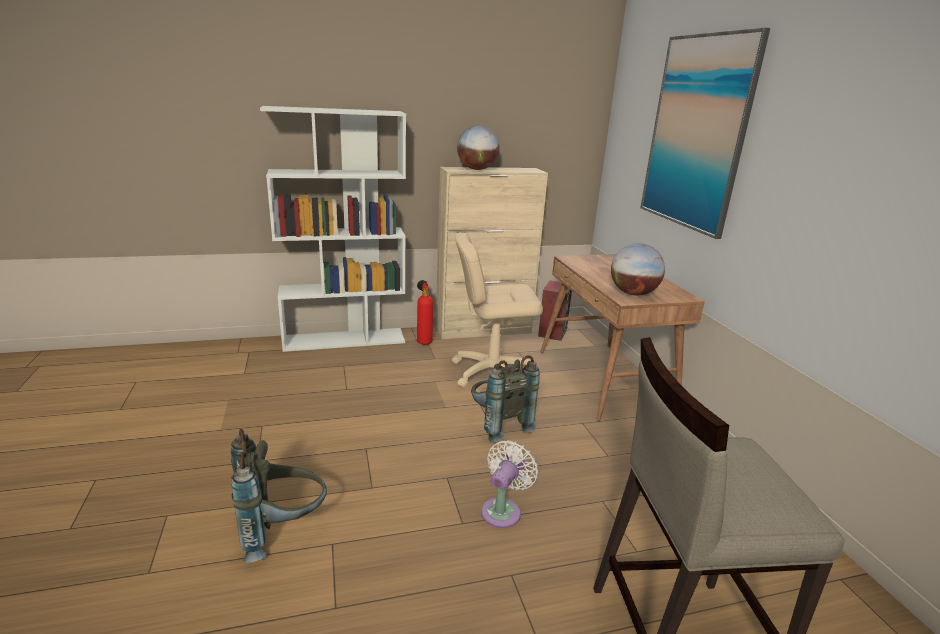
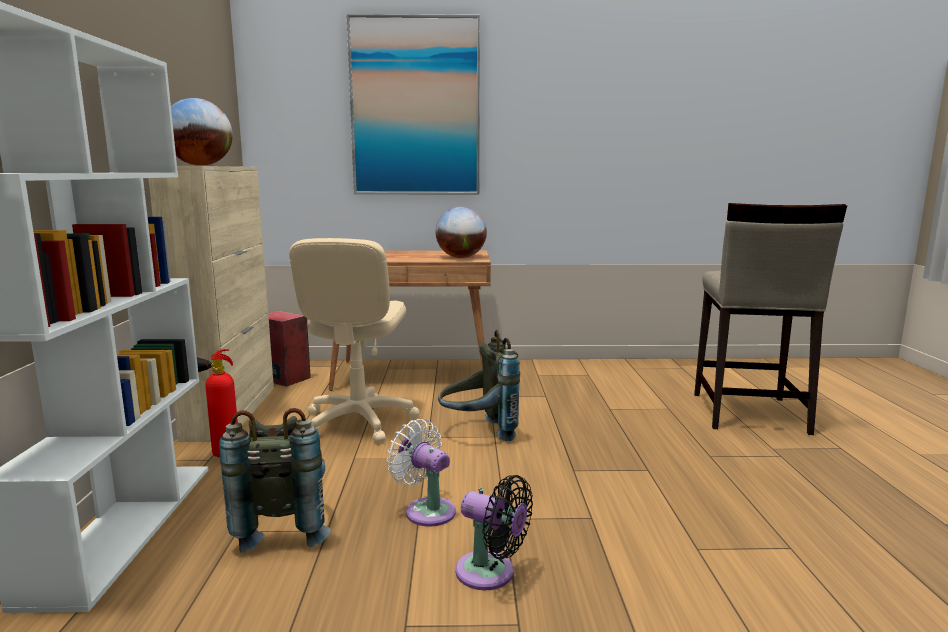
camera: 75 degrees left, 10 degrees down
(282, 531) = (684, 589): grey backpack -> grey backpack (283, 527)
(303, 447) = (491, 573): none -> black fan
(503, 510) = (626, 448): white fan -> white fan (426, 510)

